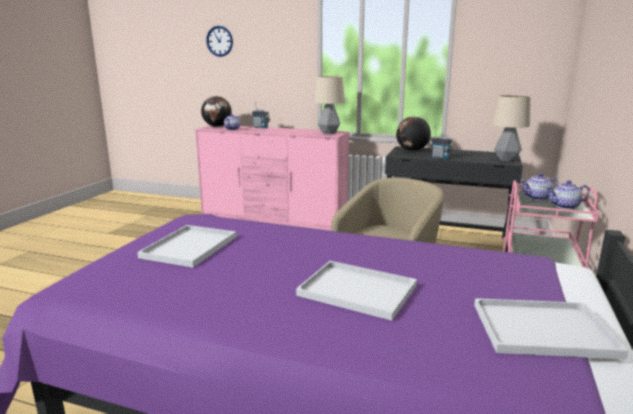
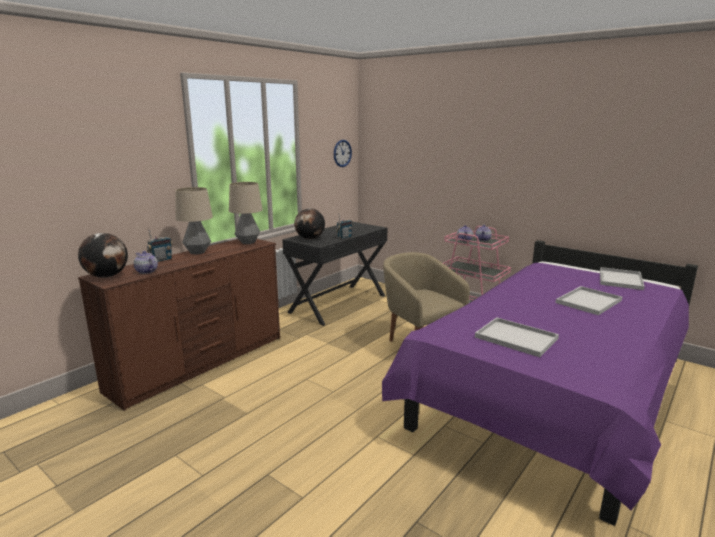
camera: 70 degrees left, 0 degrees up
(219, 41) = (45, 151): wall clock -> wall clock (342, 153)
(273, 219) = (200, 363): pink dresser -> brown dresser
(506, 160) = (368, 227): table lamp -> table lamp (198, 252)

